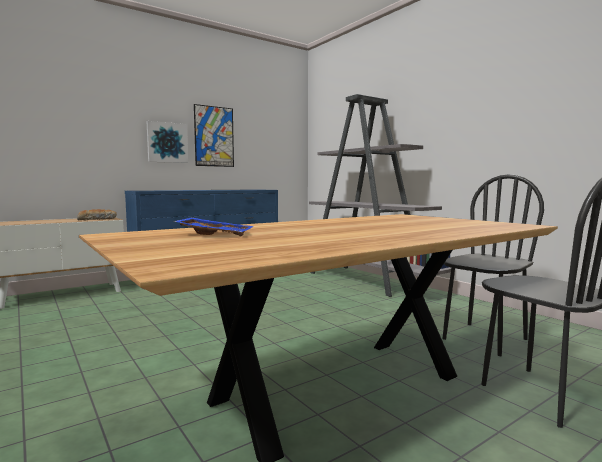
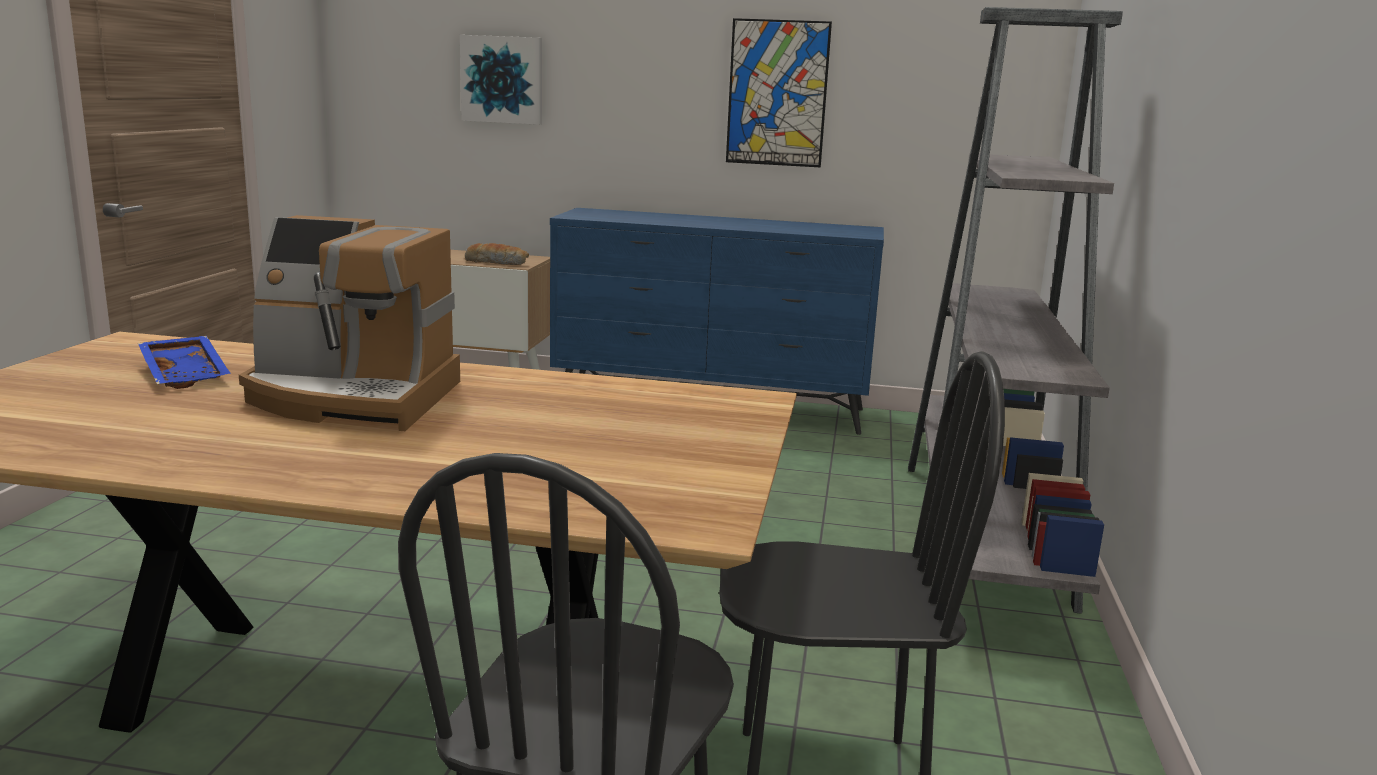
camera: 45 degrees right, 10 degrees up
(167, 142) = (667, 110): picture -> picture (502, 79)
(316, 228) = (353, 398): none -> coffee machine

